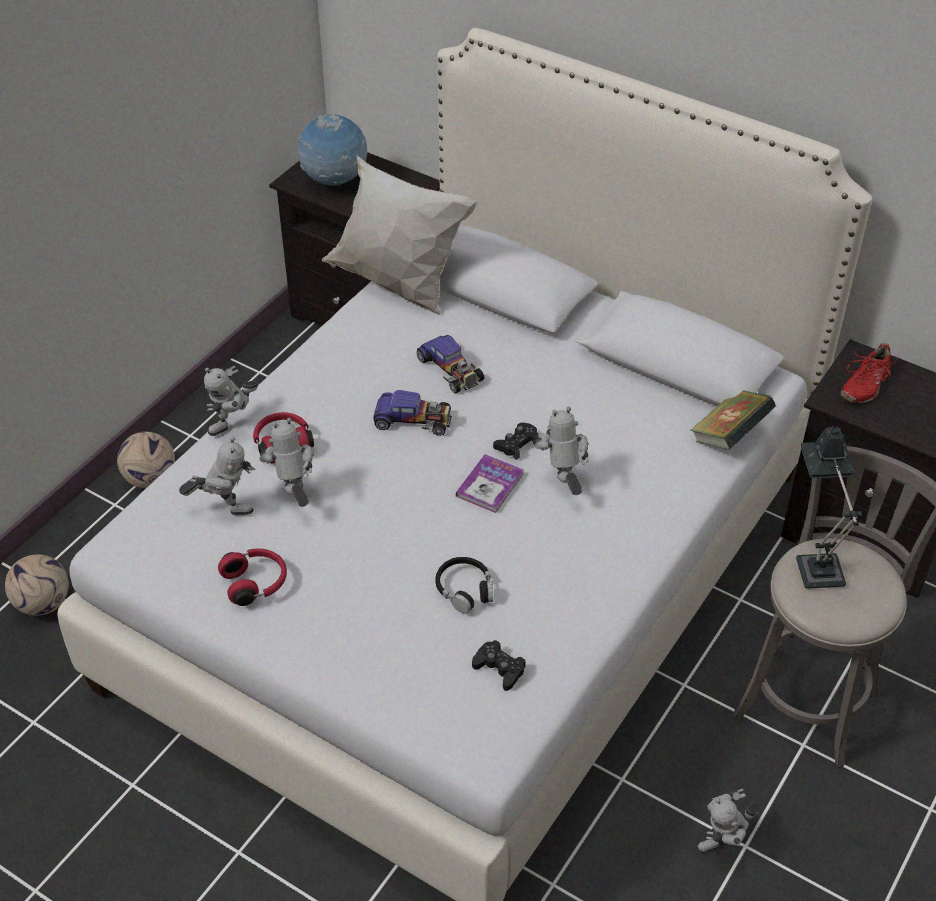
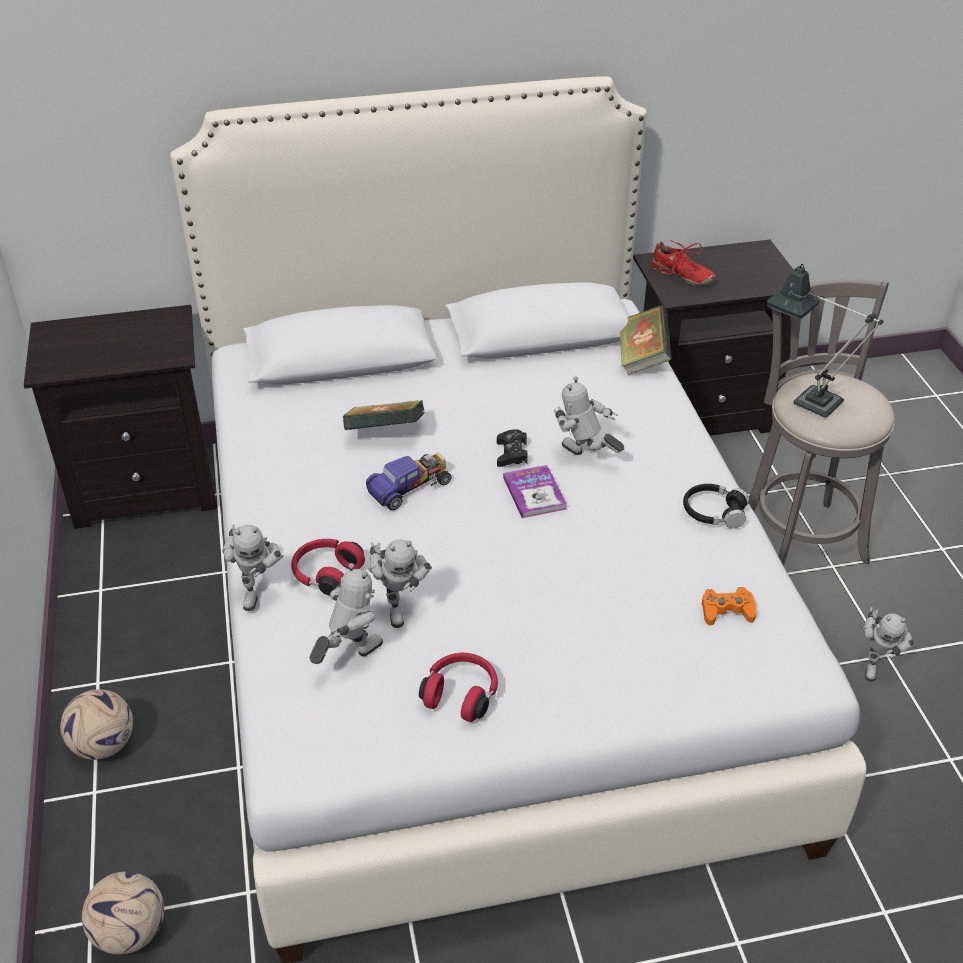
camera: 45 degrees left, 5 degrees down
(294, 496) = (398, 605): toy robot -> toy robot turned 135 degrees counterclockwise
(335, 182) = (88, 352): globe -> none
(398, 285) = (252, 400): white pillow -> none
(450, 369) = (385, 434): toy car -> book
(465, 589) = (623, 576): black headphones -> black headphones (714, 512)
(499, 668) = (726, 611): black game controller -> orange game controller
(864, 384) = (682, 276): red shoe -> red shoe turned 45 degrees counterclockwise

